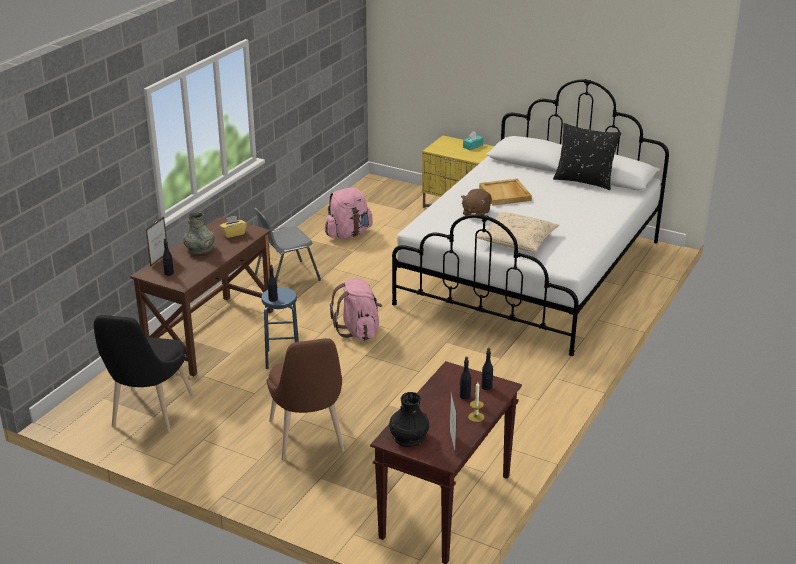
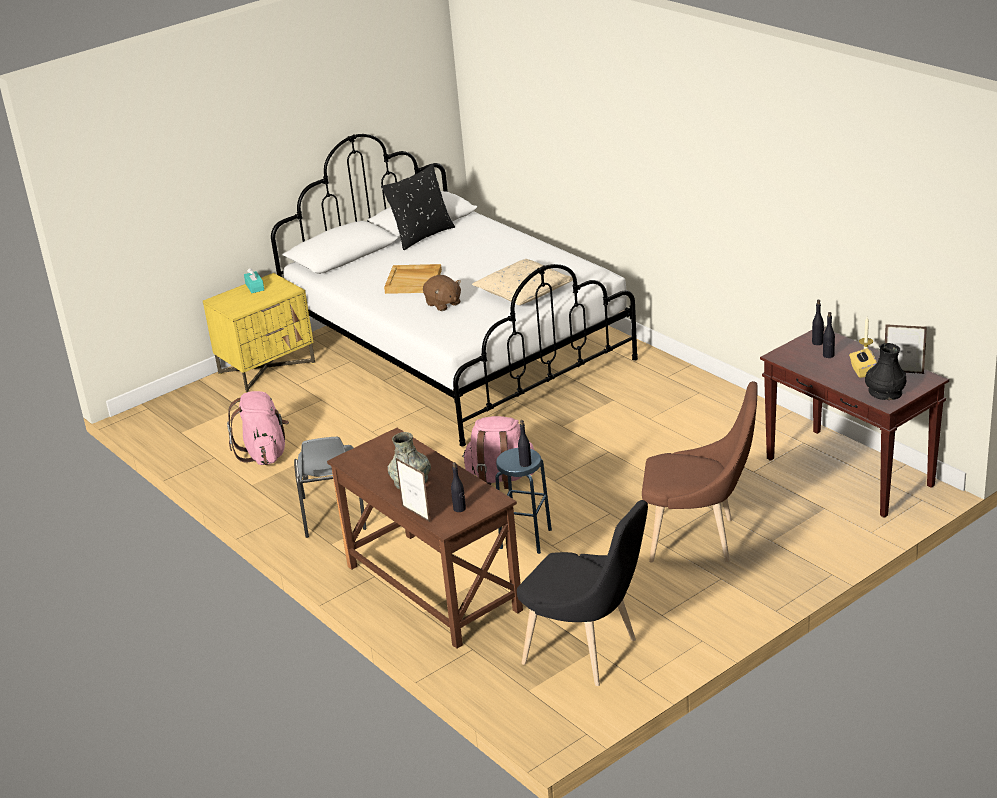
camera: 65 degrees left, 0 degrees up
(233, 233) = (387, 454): yellow tissue box -> yellow tissue box (862, 371)

